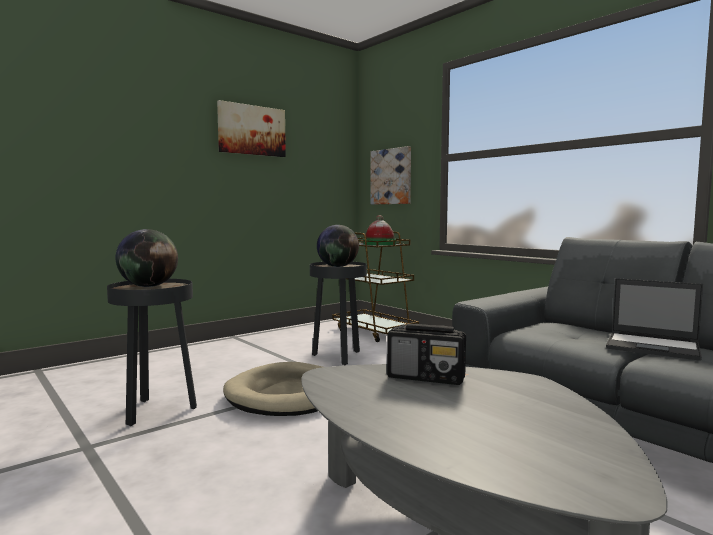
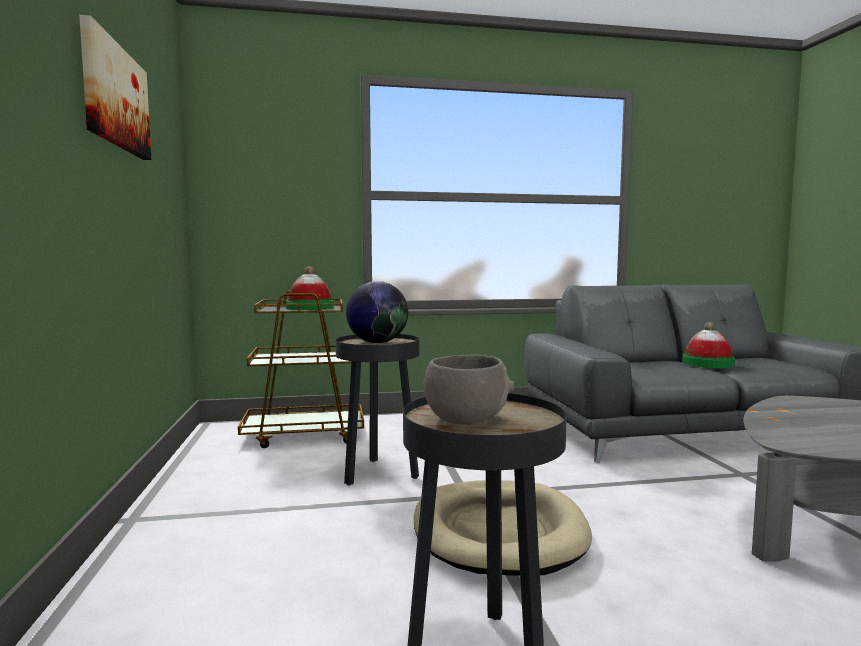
camera: 60 degrees left, 0 degrees up
(148, 286) = (466, 418): globe -> grey bowl
(391, 176) = (268, 211): picture -> none
(426, 378) = (796, 418): radio -> none
(654, 347) = (707, 363): laptop -> hat

